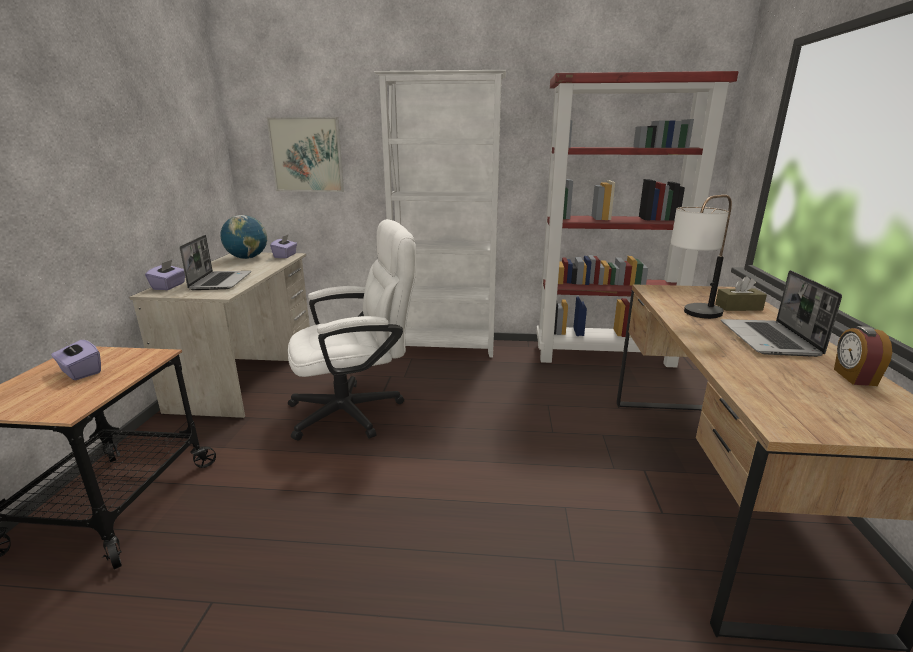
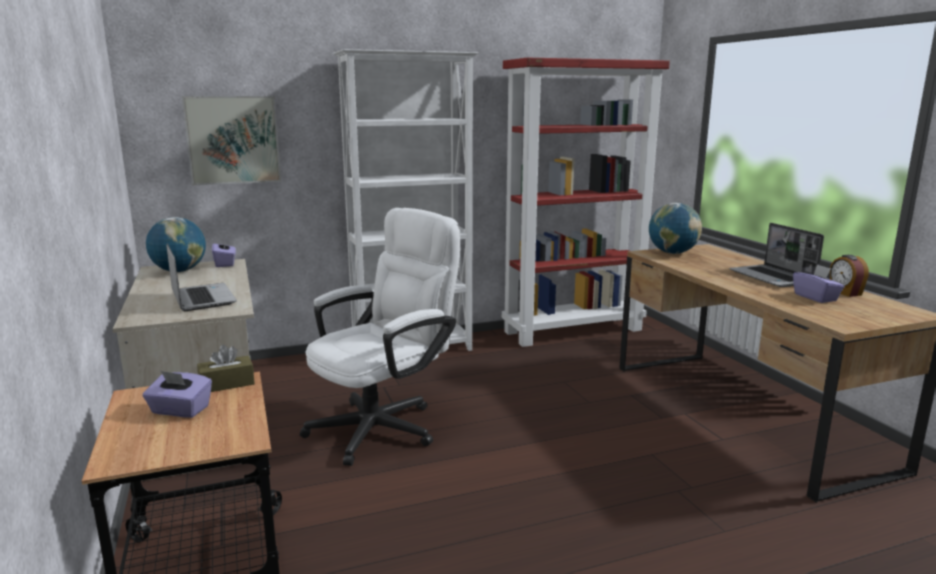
camera: 25 degrees left, 5 degrees down
(169, 286) = (144, 311): purple tissue box -> purple tissue box (815, 297)
(681, 292) = (672, 253): none -> globe
(691, 315) = (703, 269): table lamp -> none
(738, 307) = (725, 259): brown tissue box -> brown tissue box (227, 384)

